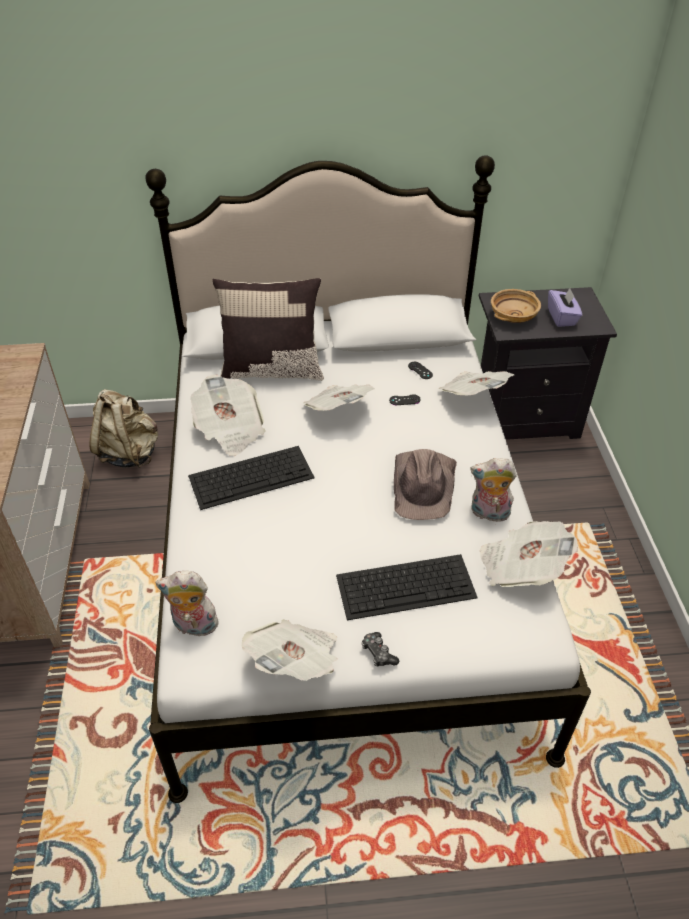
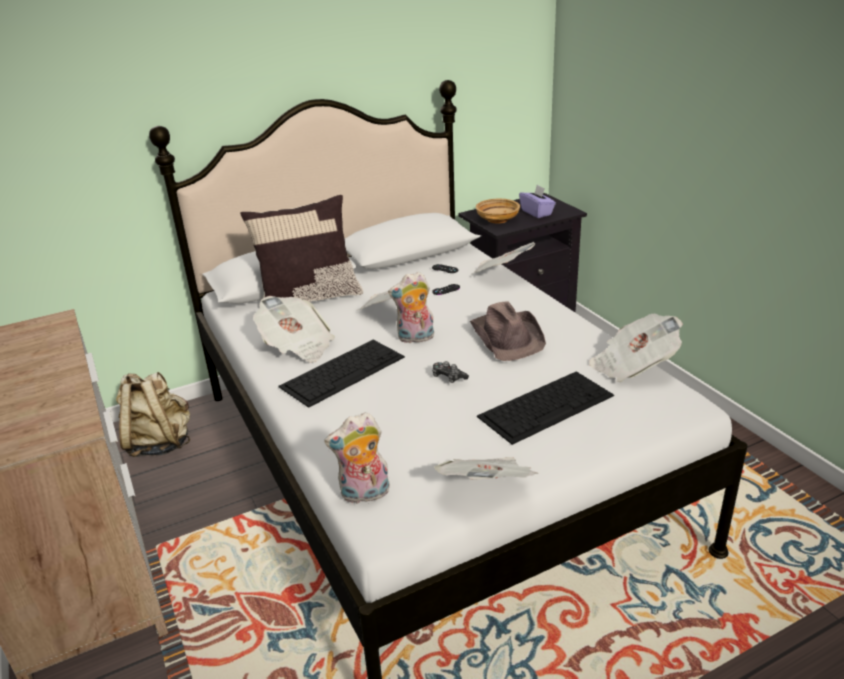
camera: 20 degrees left, 15 degrees down
(378, 653) = (559, 459): game controller -> game controller (448, 377)
(488, 514) = (576, 341): plush toy -> plush toy (415, 338)

